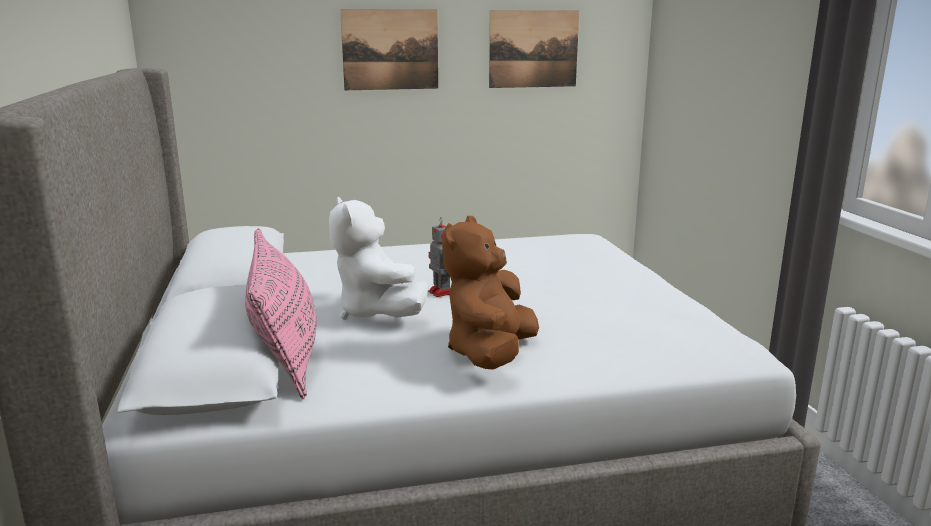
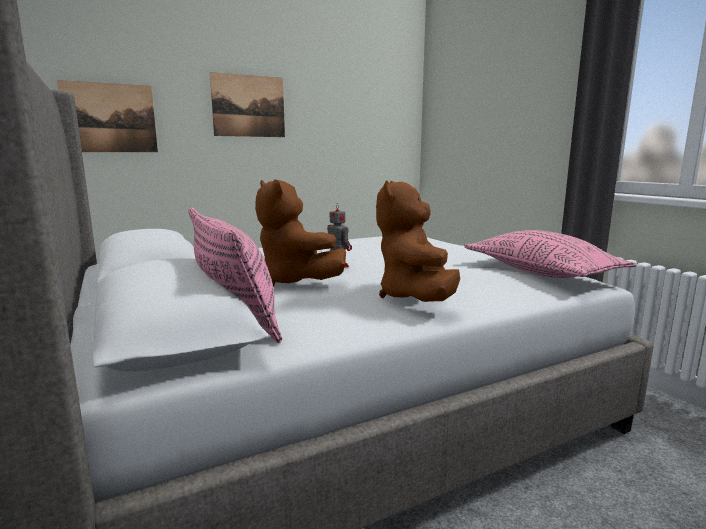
camera: 15 degrees left, 5 degrees down
(376, 313) = (295, 282): white plush toy -> brown plush toy
(533, 49) = (349, 111): picture -> picture (110, 118)
(689, 328) = (540, 272): none -> pink pillow

